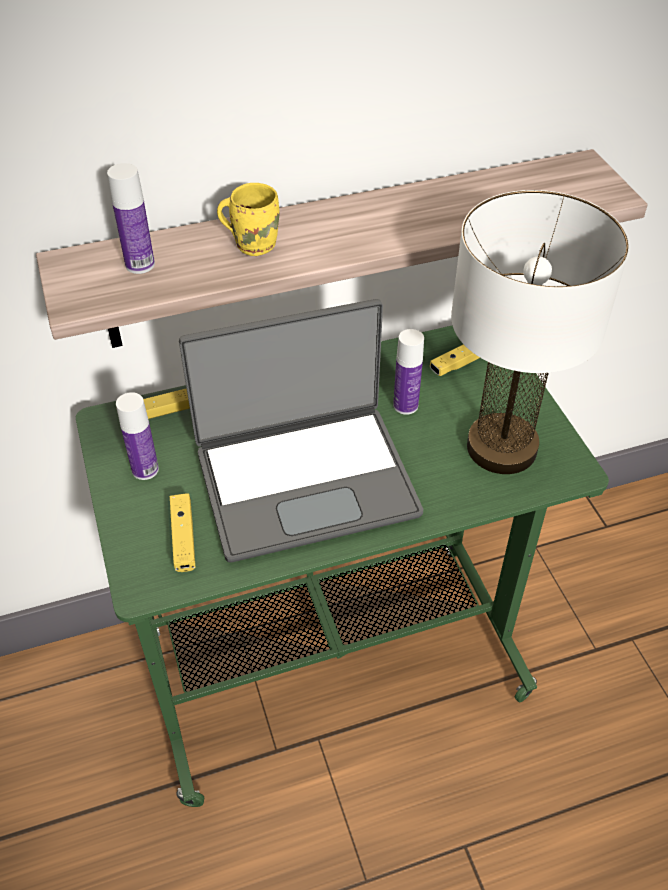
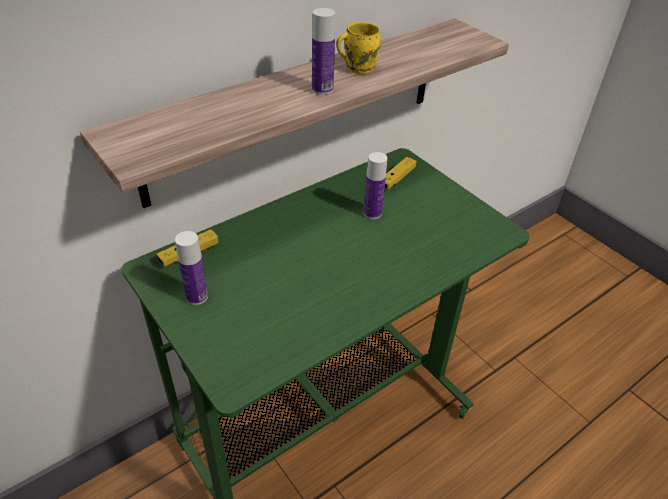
camera: 20 degrees left, 5 degrees down
(140, 265) = (174, 126): bottle -> bottle (322, 89)
(183, 538) = (250, 340): yellow game controller -> none
(254, 243) = (257, 100): yellow mug -> yellow mug (358, 67)
(305, 480) = (325, 277): laptop -> none
(501, 447) = (450, 227): table lamp -> none

